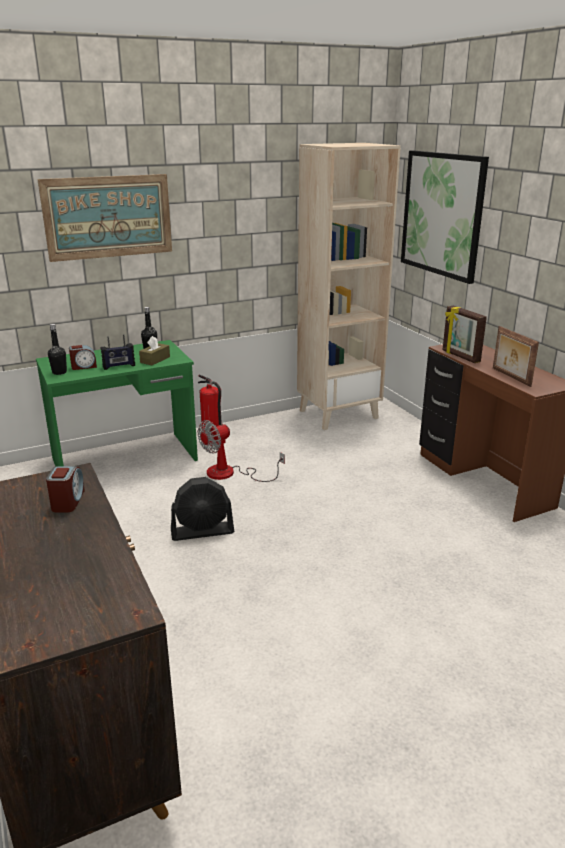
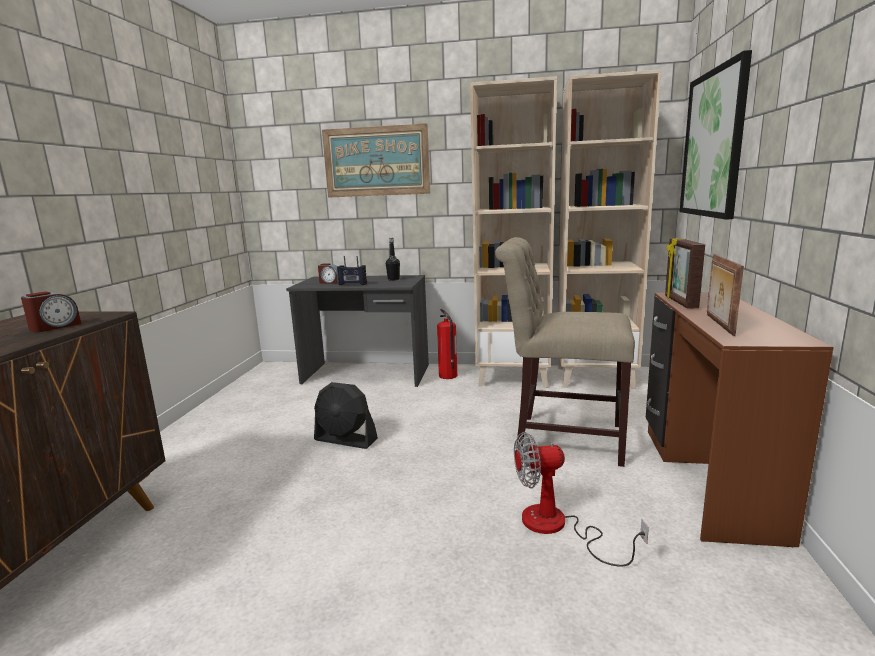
camera: 35 degrees right, 10 degrees down
(59, 372) = (308, 283): black bottle -> none
(125, 460) = (366, 374): green desk -> grey desk
(155, 360) = (386, 283): brown tissue box -> none
(230, 474) = (429, 402): fan -> fan (557, 527)
(272, 428) = (513, 376): none -> beige bookcase
(371, 476) = (562, 438): none -> beige chair

